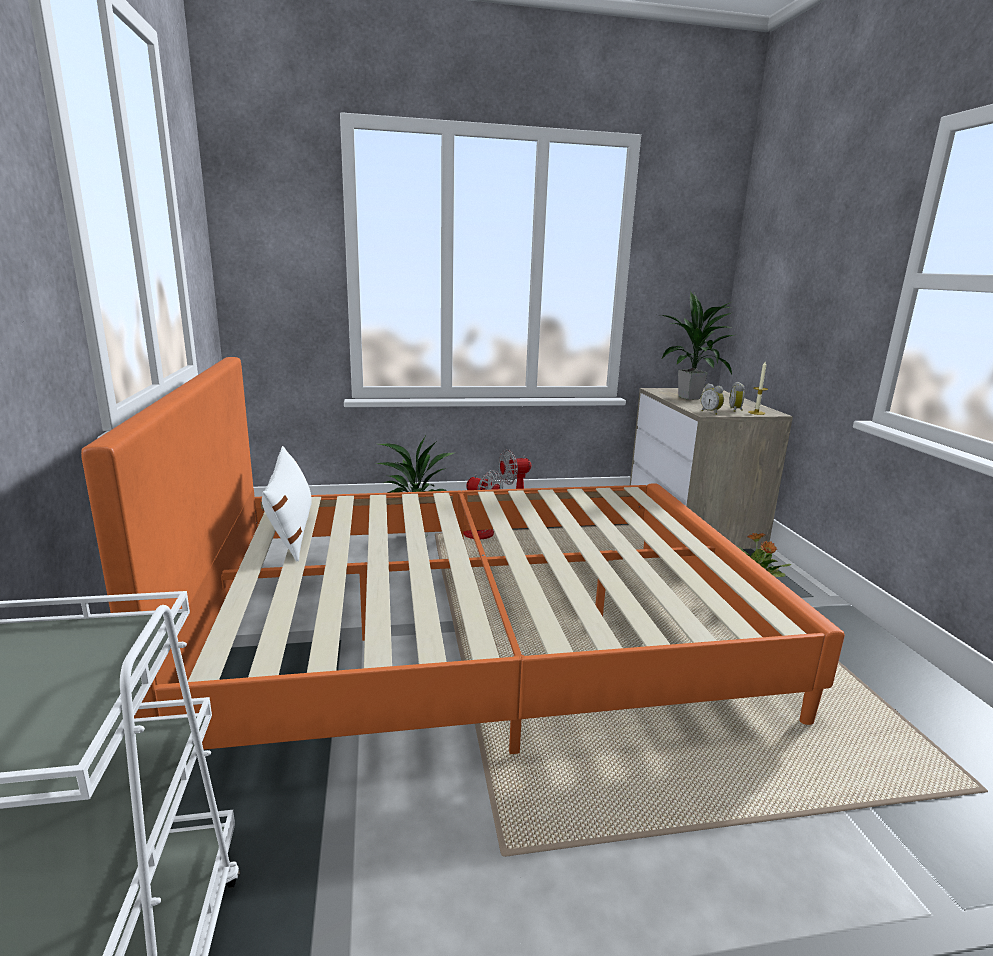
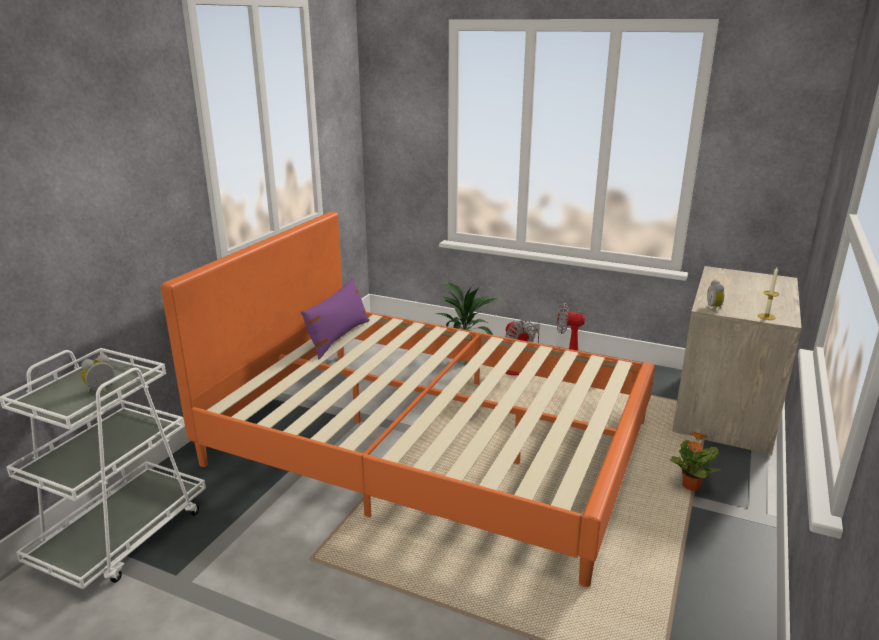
camera: 35 degrees right, 5 degrees up
(291, 530) = (338, 337): white pillow -> purple pillow
(689, 398) = (731, 286): potted plant -> none
(736, 410) = (749, 310): alarm clock -> alarm clock (102, 390)

